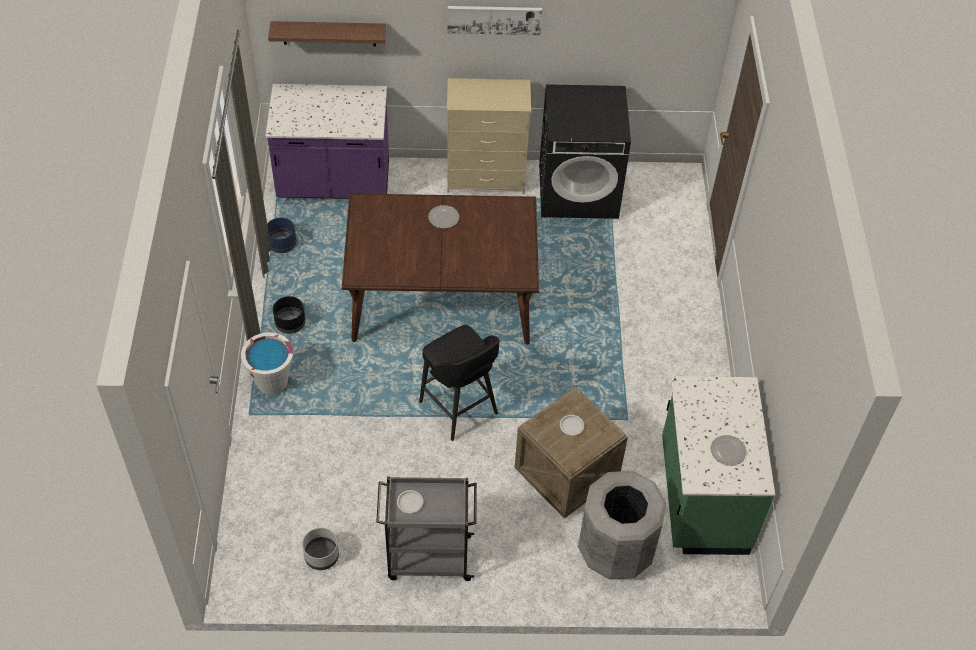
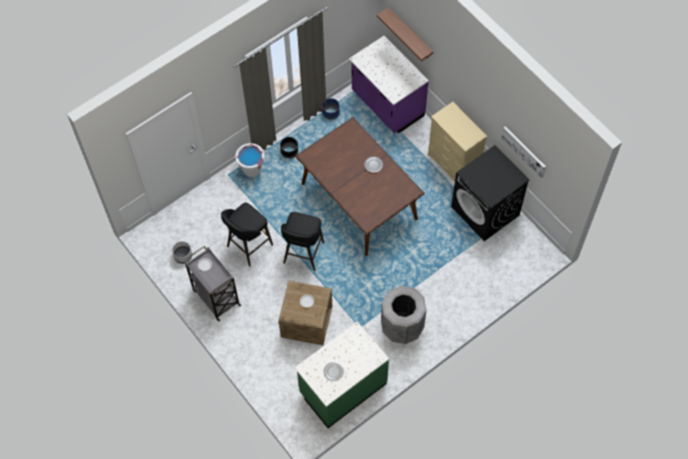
camera: 55 degrees right, 10 degrees up
(386, 464) = (248, 246): none -> black stool
(494, 19) = (478, 92): picture -> picture (524, 151)
(616, 550) = (282, 370): grey trash can -> grey trash can (402, 326)

